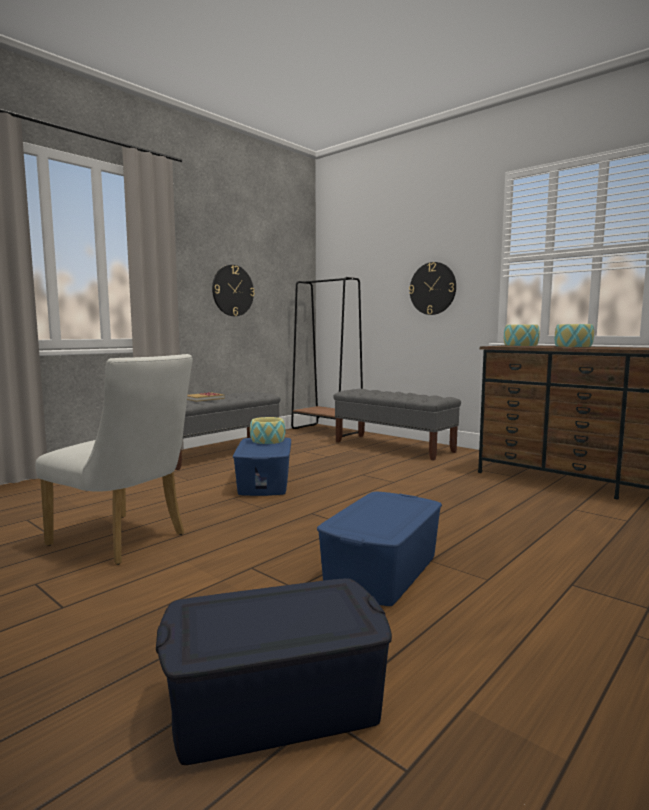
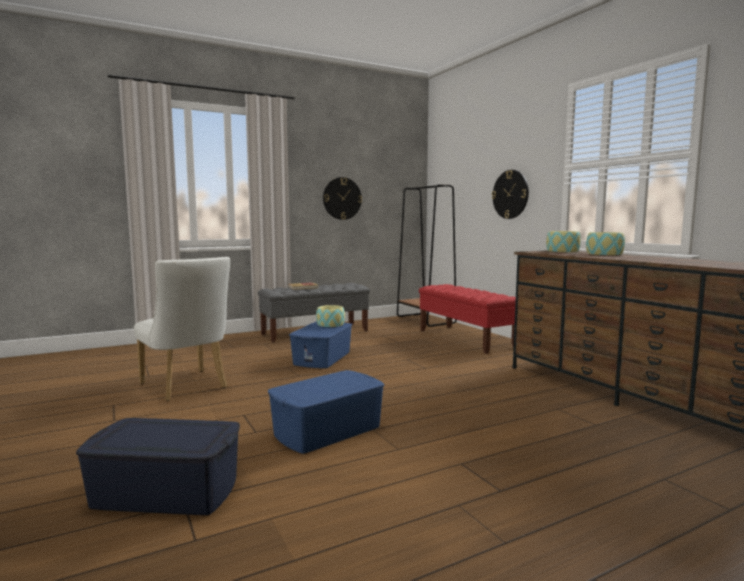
camera: 20 degrees right, 0 degrees up
(393, 447) = (466, 339): grey bench -> red bench

